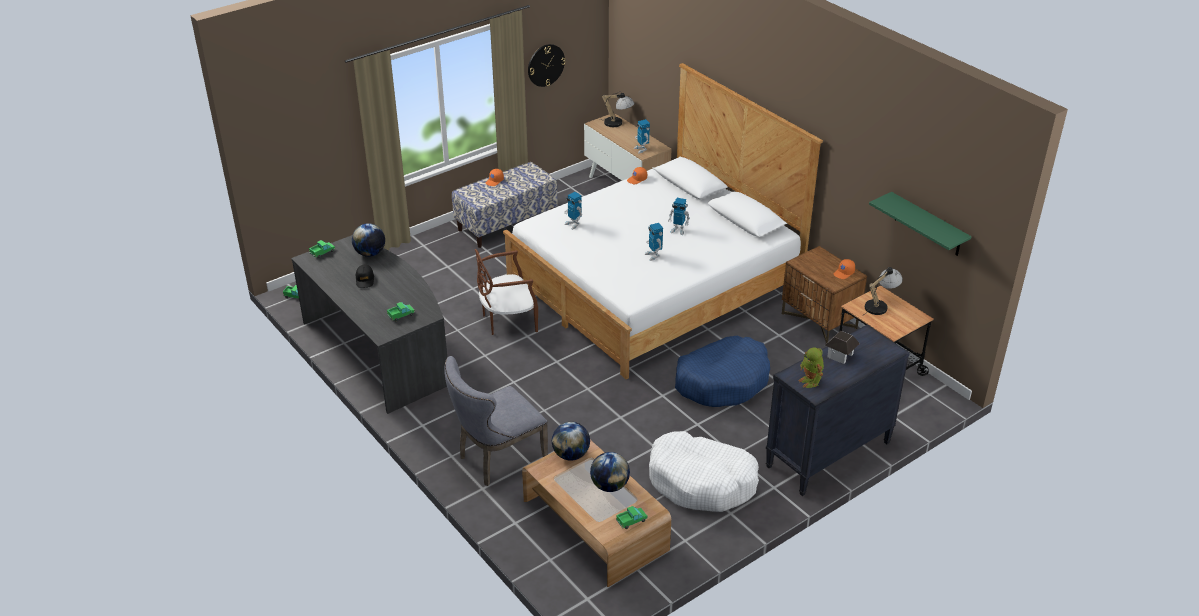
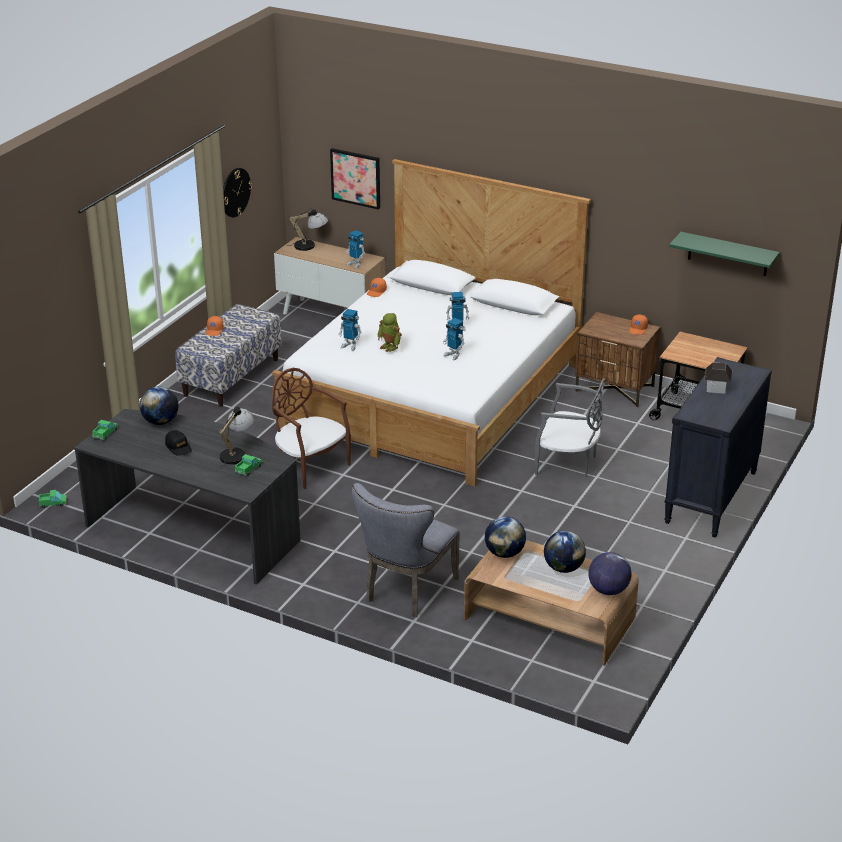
camera: 25 degrees left, 5 degrees down
(507, 320) = (310, 466): brown chair -> brown chair turned 90 degrees clockwise
(631, 520) = (608, 590): toy truck -> globe
(656, 72) = (356, 178): none -> picture
(701, 481) = (617, 552): white dog bed -> none
(722, 381) = (567, 463): blue dog bed -> grey chair
(810, 381) = (709, 415): toy robot -> toy robot (390, 347)
(880, 305) = (693, 348): table lamp -> table lamp (236, 453)

